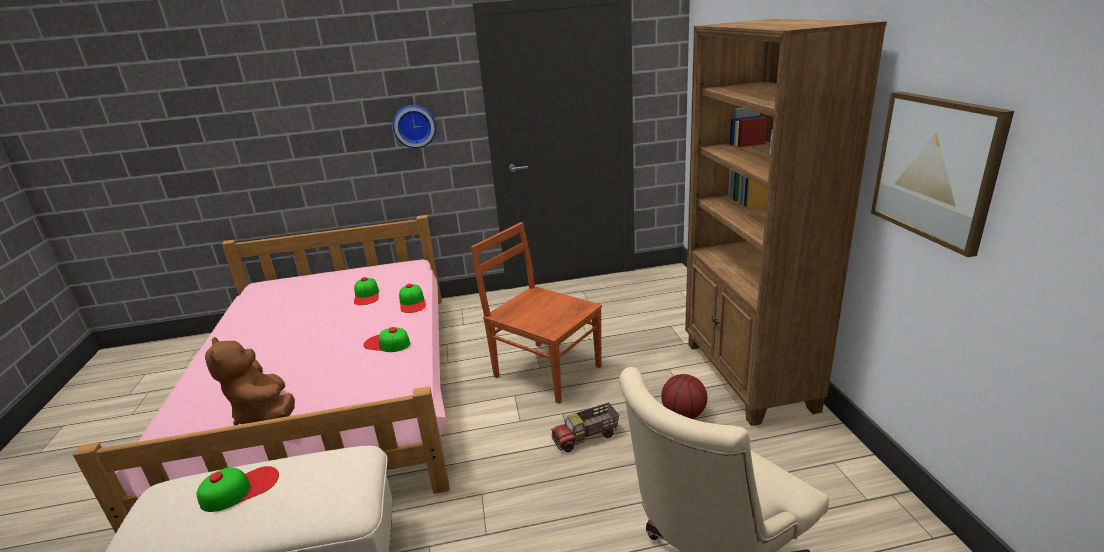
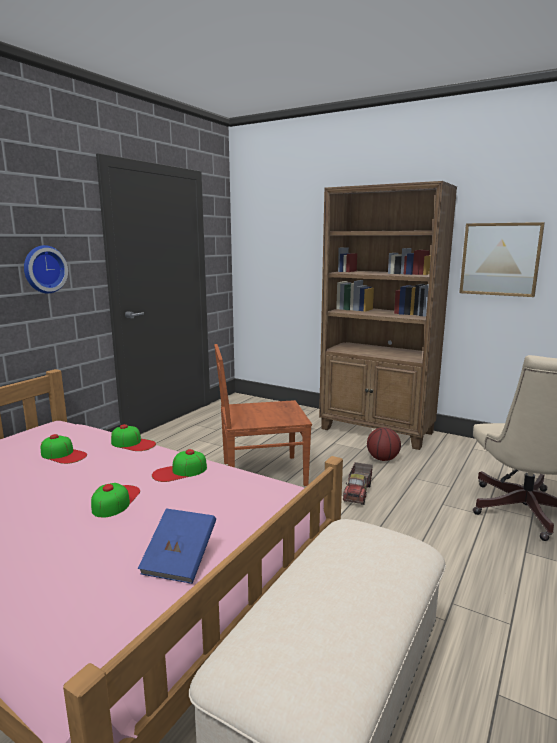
camera: 50 degrees left, 10 degrees down
(240, 488) = (327, 591): cap -> cap (115, 500)
(265, 414) = (180, 560): brown plush toy -> blue book

